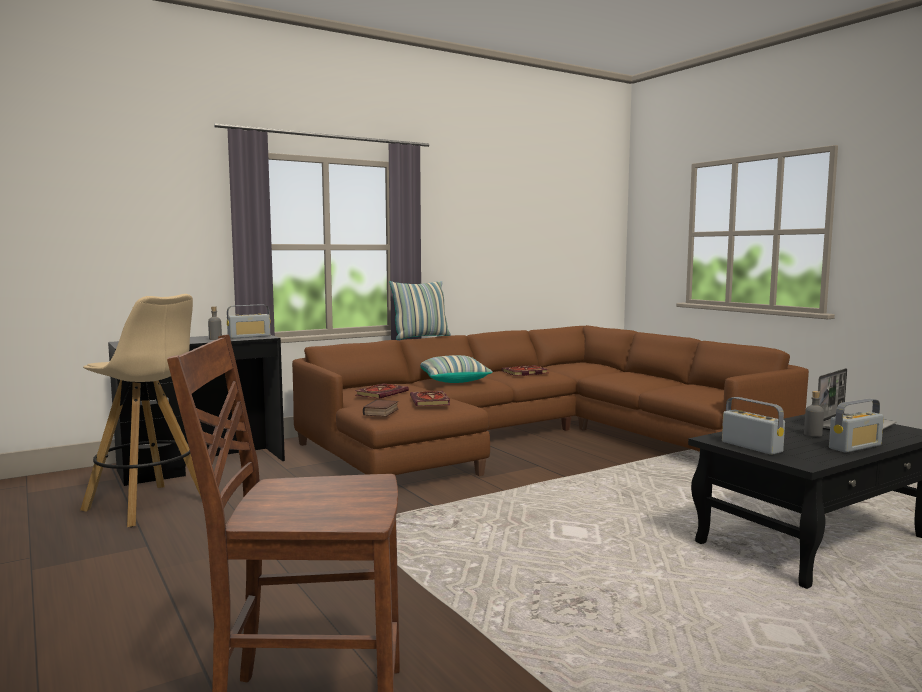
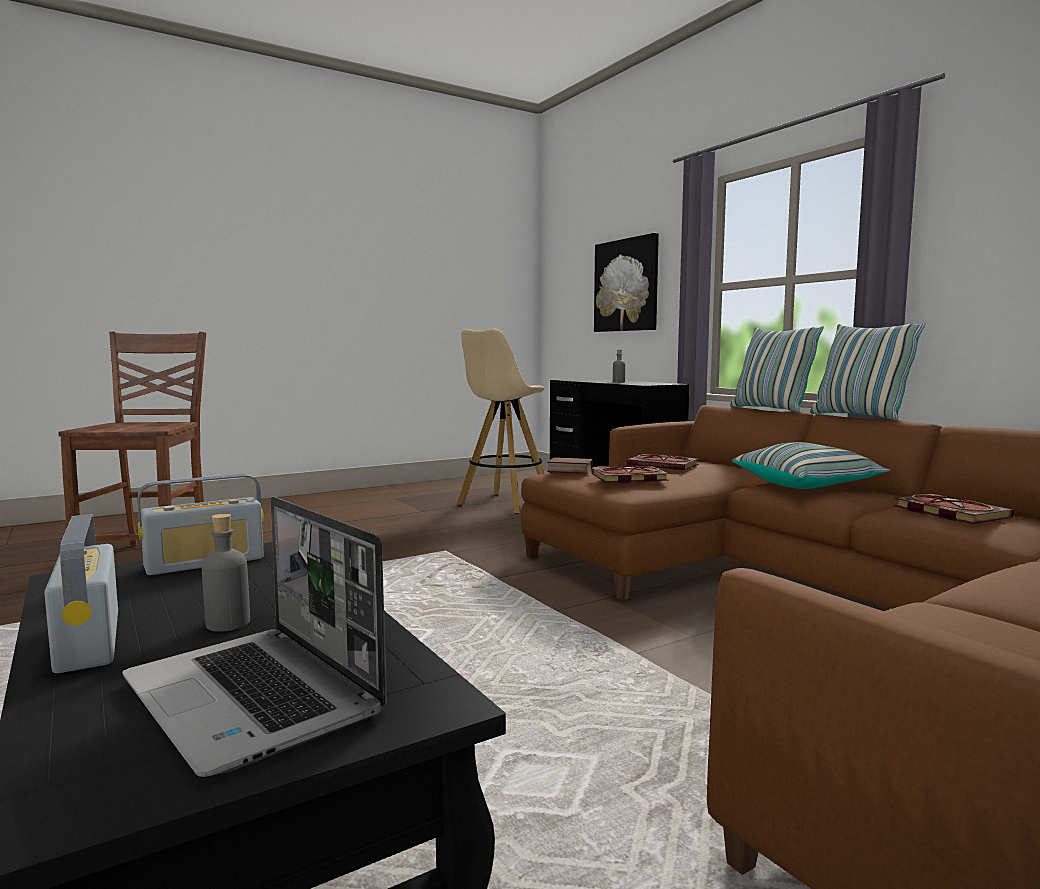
camera: 90 degrees right, 0 degrees up
(126, 234) = (626, 285): none -> picture
(249, 336) = (643, 383): radio -> none
(361, 342) = (770, 409): none -> pillow

